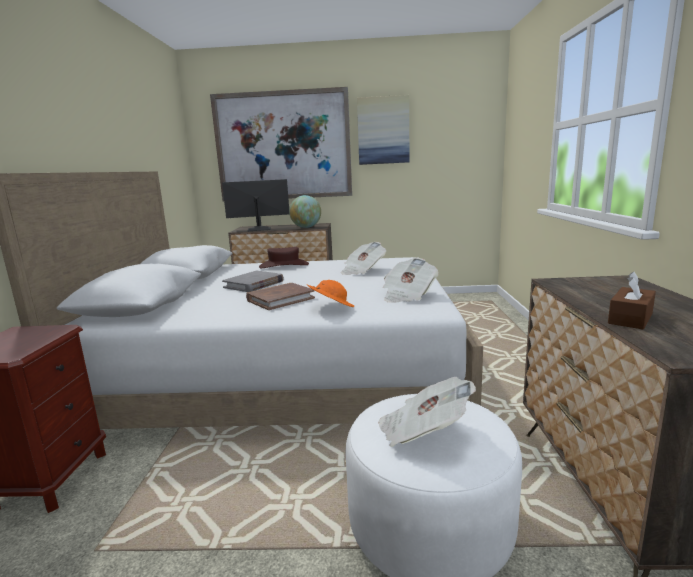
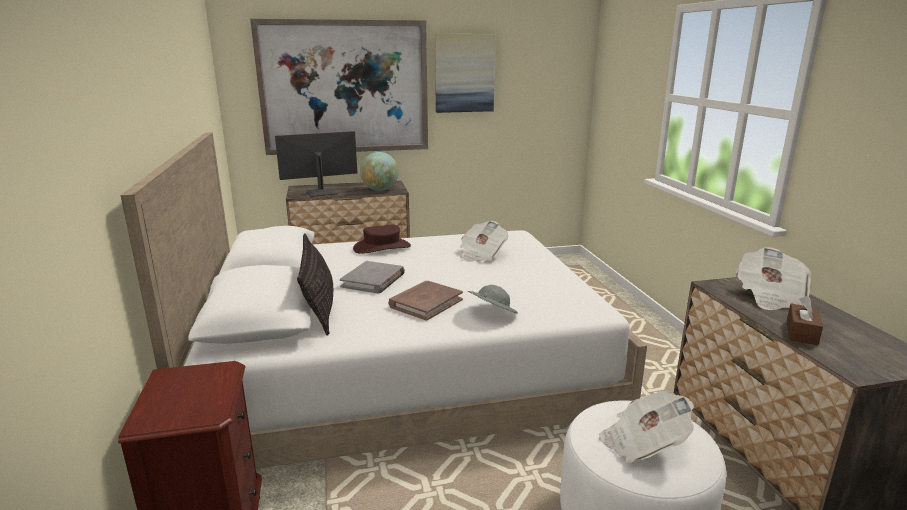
camera: 15 degrees left, 5 degrees up
(192, 298) = (319, 306): none -> pillow
(330, 308) = (491, 313): orange hat -> grey hat
(407, 295) = (557, 292): newspaper -> newspaper (769, 296)

